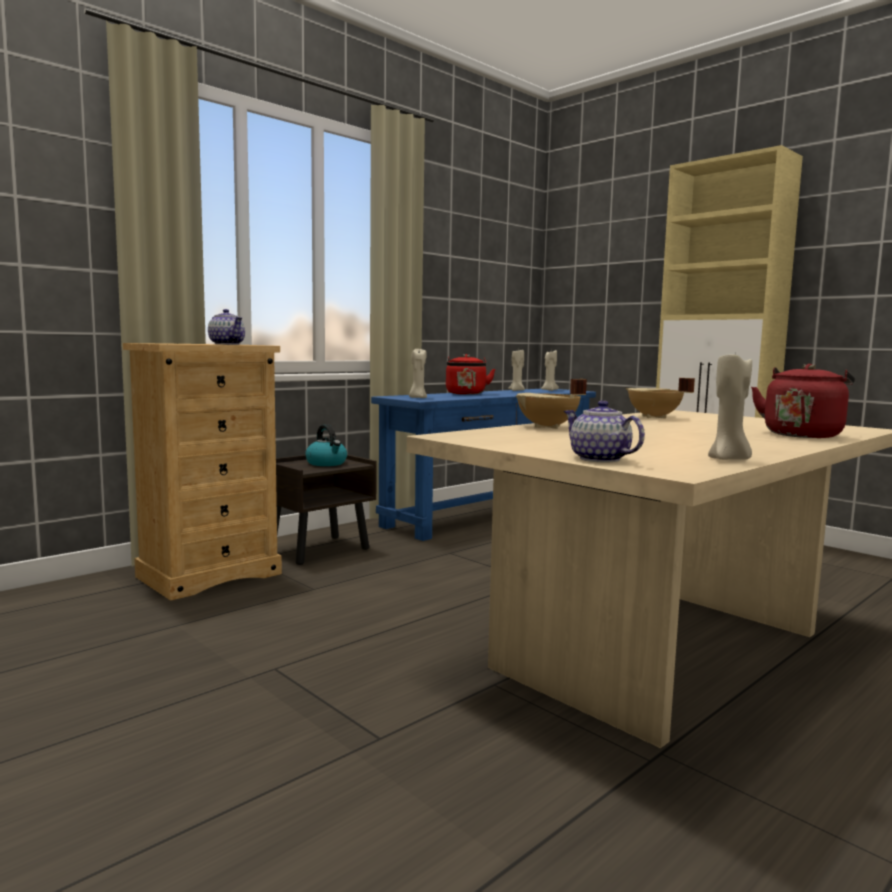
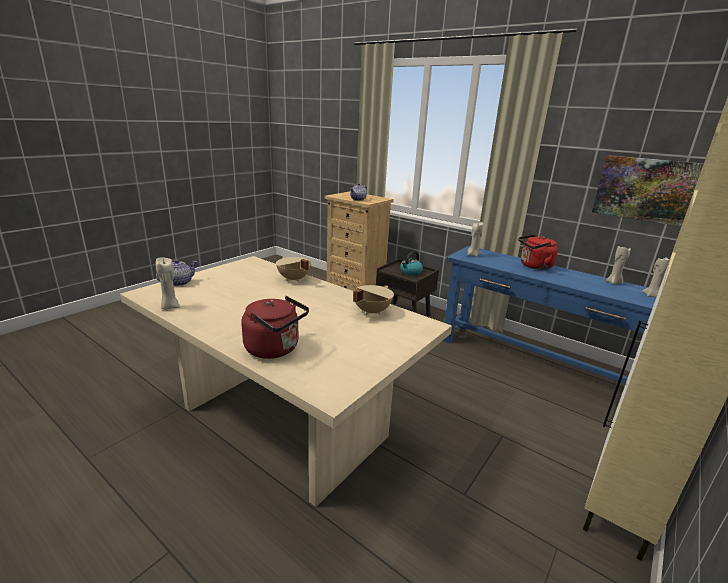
camera: 80 degrees right, 15 degrees up
(491, 296) = (648, 189): none -> picture

